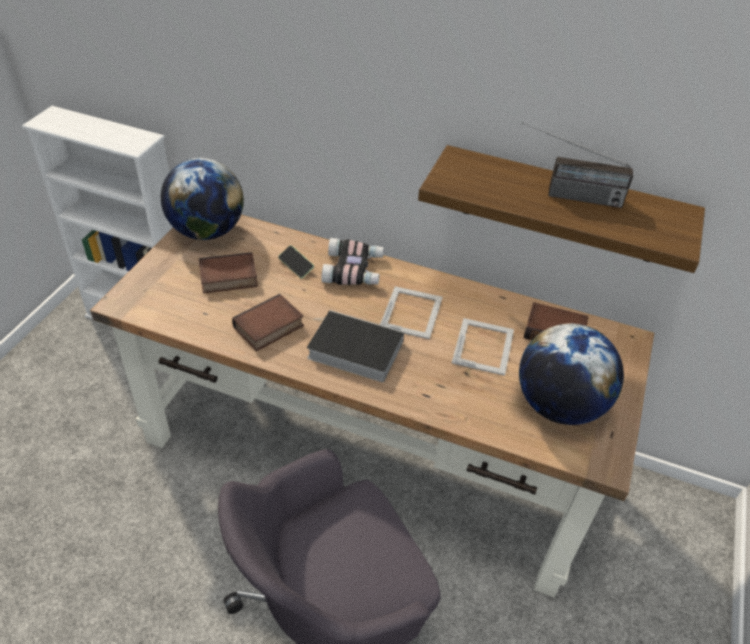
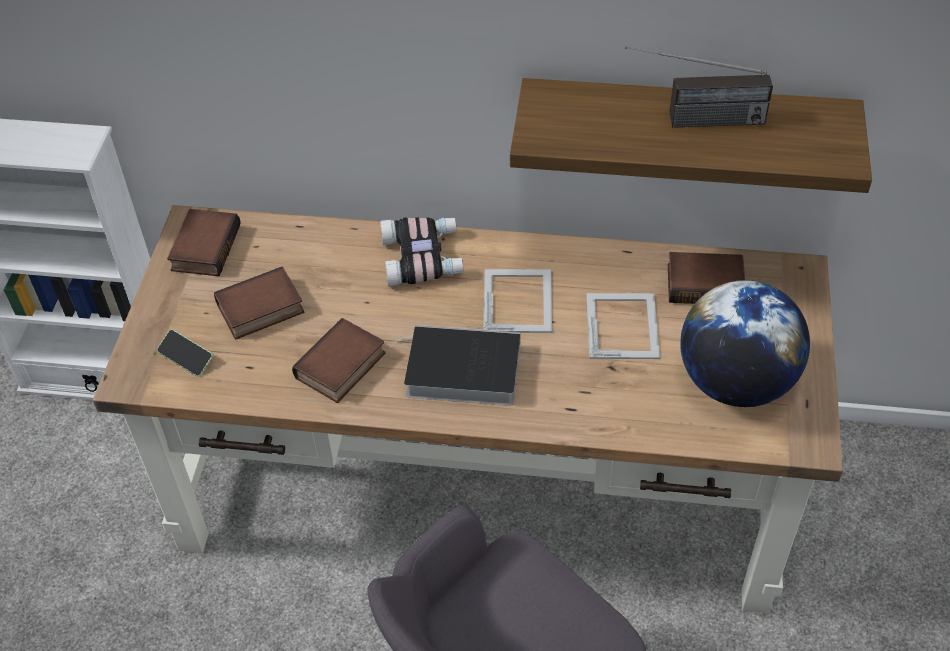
camera: 10 degrees left, 5 degrees up
(207, 231) = (204, 247): globe -> book
(296, 266) = (344, 270): phone -> phone (186, 358)

